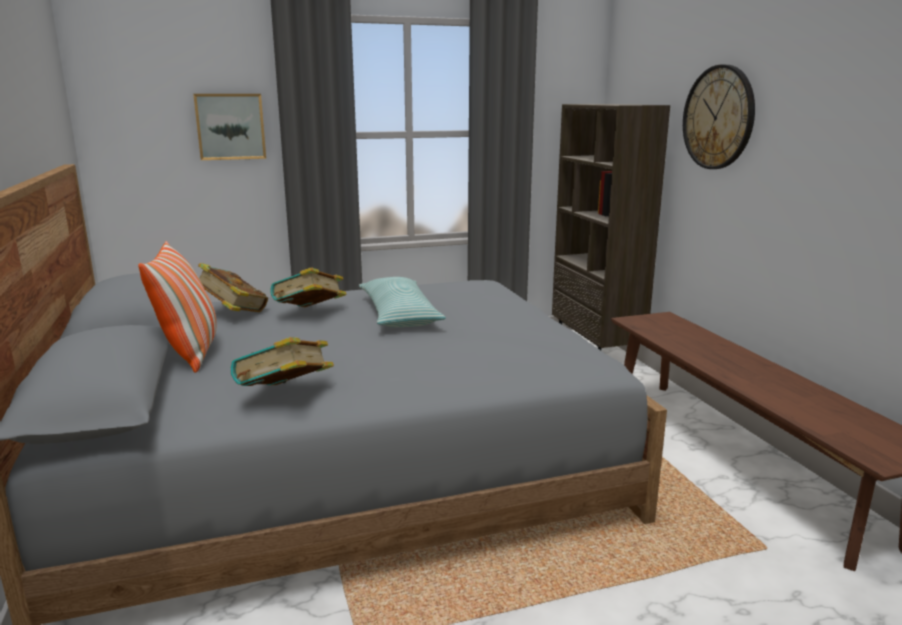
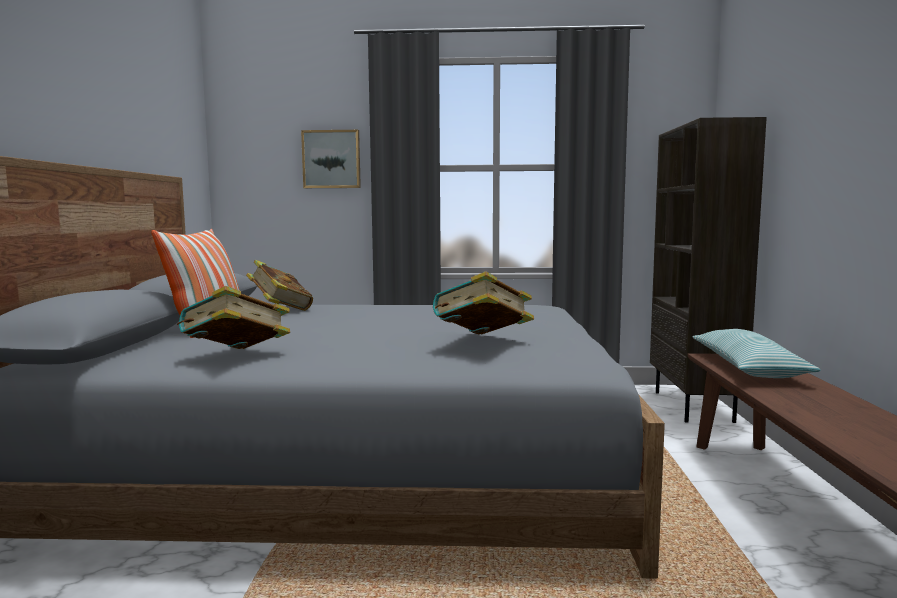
camera: 20 degrees right, 10 degrees down
(310, 314) = (344, 313): book -> book (483, 341)
(399, 315) = (425, 319): pillow -> pillow (748, 368)
(718, 117) = (814, 117): wall clock -> none

